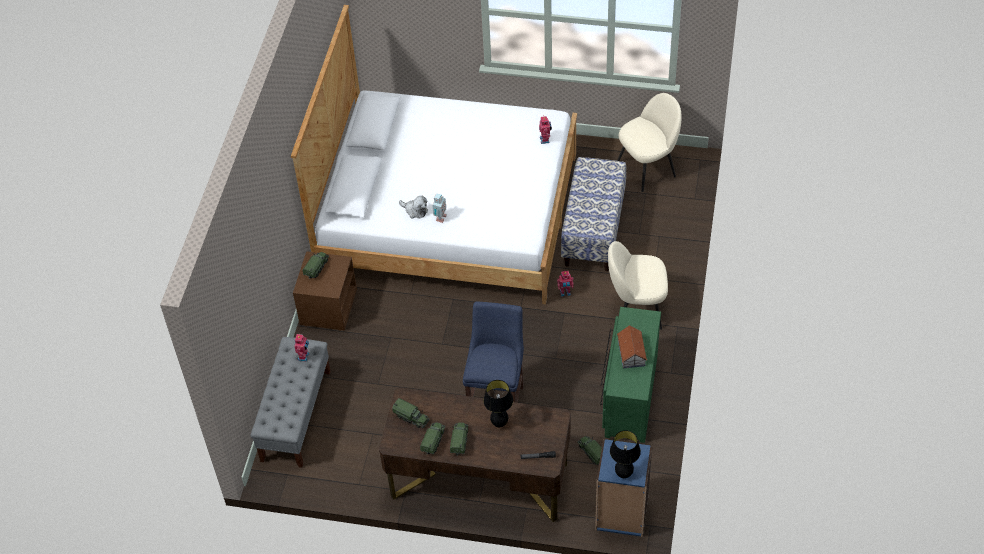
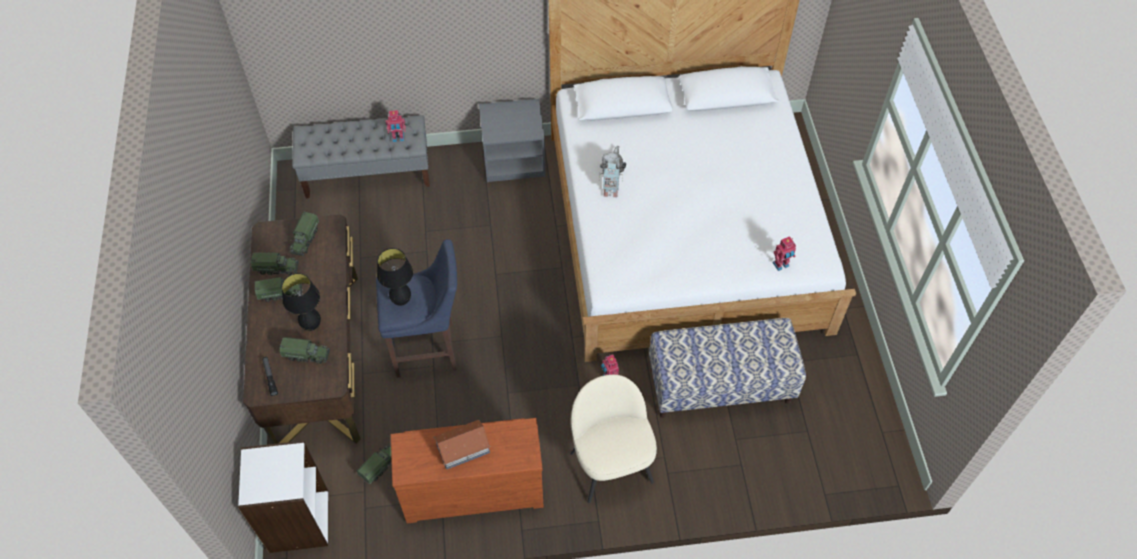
camera: 70 degrees right, 5 degrees up
(316, 267) = (518, 113): toy truck -> toy truck (306, 354)
(328, 306) = (514, 159): brown nightstand -> grey nightstand
(621, 514) = (298, 521): blue bookcase -> white bookcase
(623, 474) = (252, 476): black table lamp -> black table lamp (401, 301)
(628, 395) = (473, 487): green dresser -> brown dresser
(648, 168) = (852, 423): beige chair -> none

